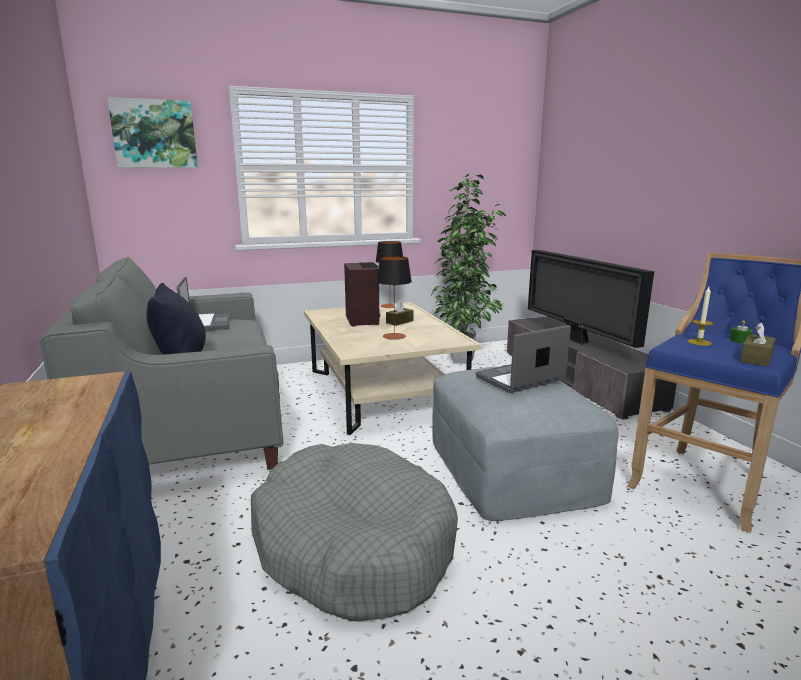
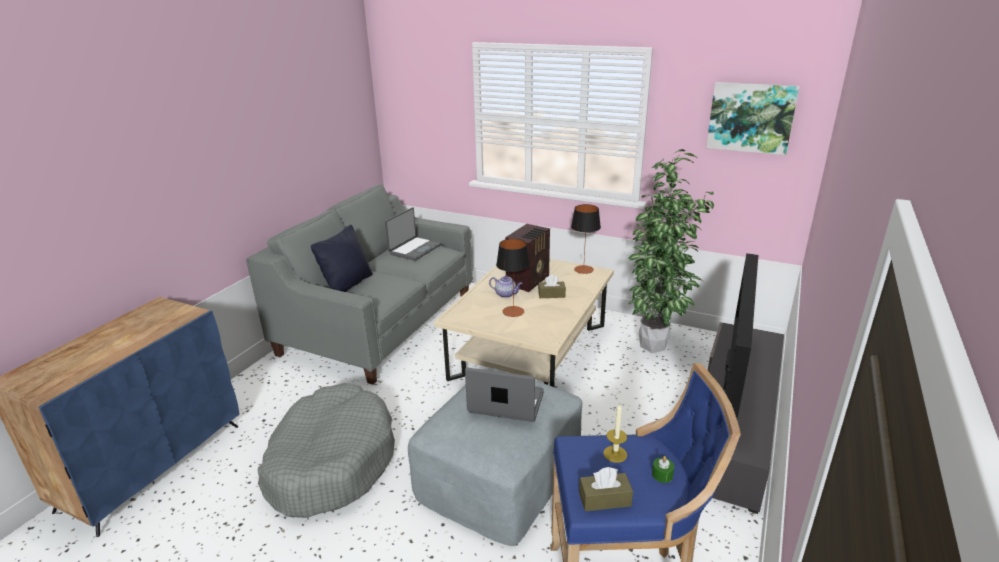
camera: 45 degrees right, 10 degrees up
(154, 134) = (418, 83): picture -> picture (751, 117)
(363, 330) = (506, 294): none -> teapot

